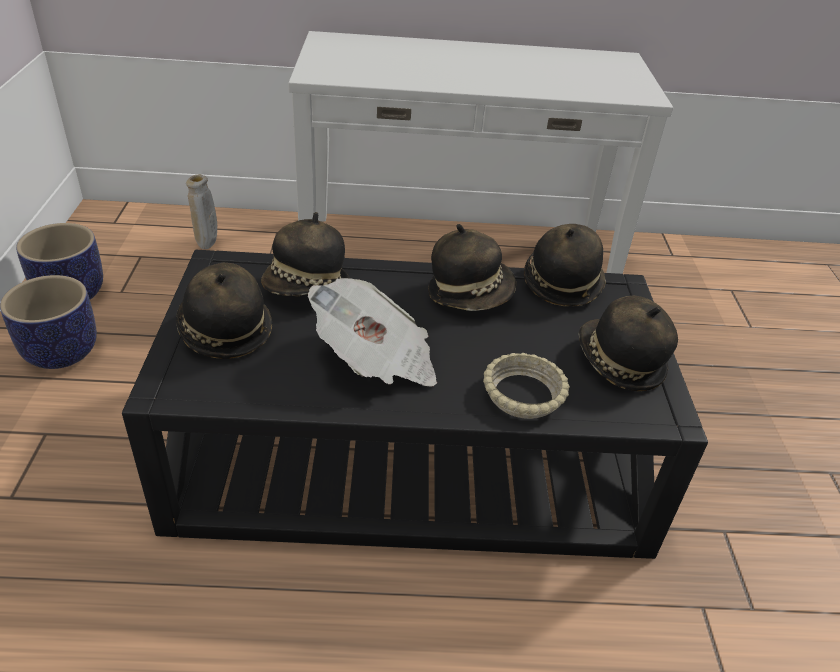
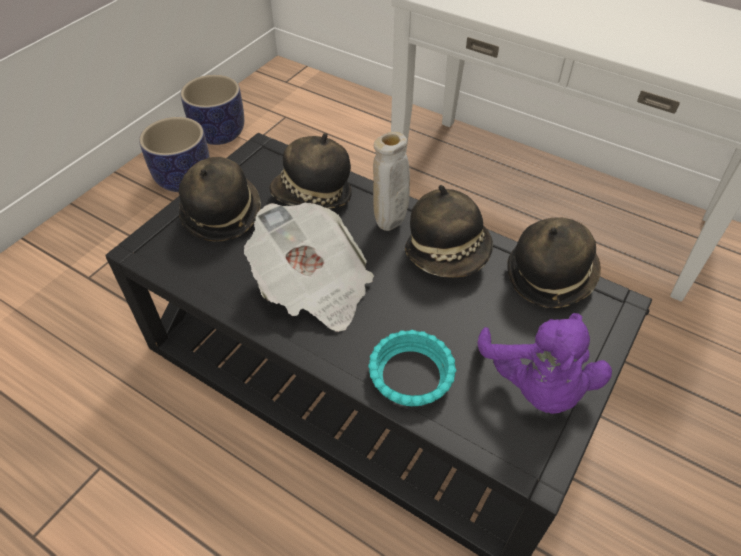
camera: 35 degrees right, 10 degrees up
(207, 246) = (339, 122): beige vase -> beige vase (390, 225)
(522, 393) = (411, 374): beige bowl -> turquoise bowl
(618, 363) = (536, 384): hat -> purple plush toy

